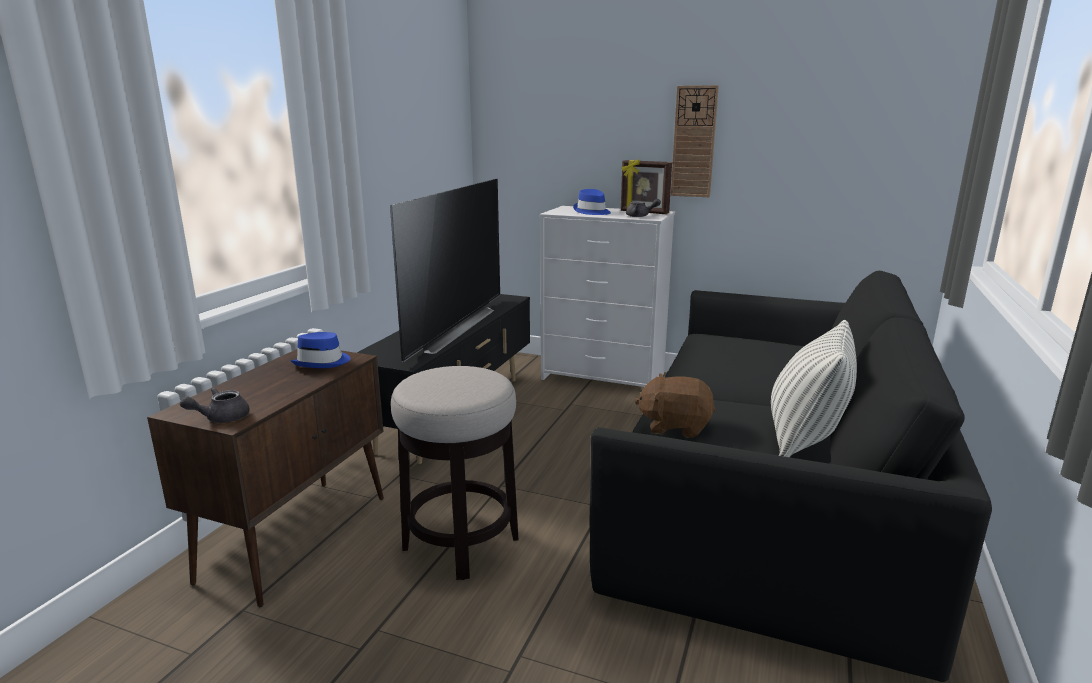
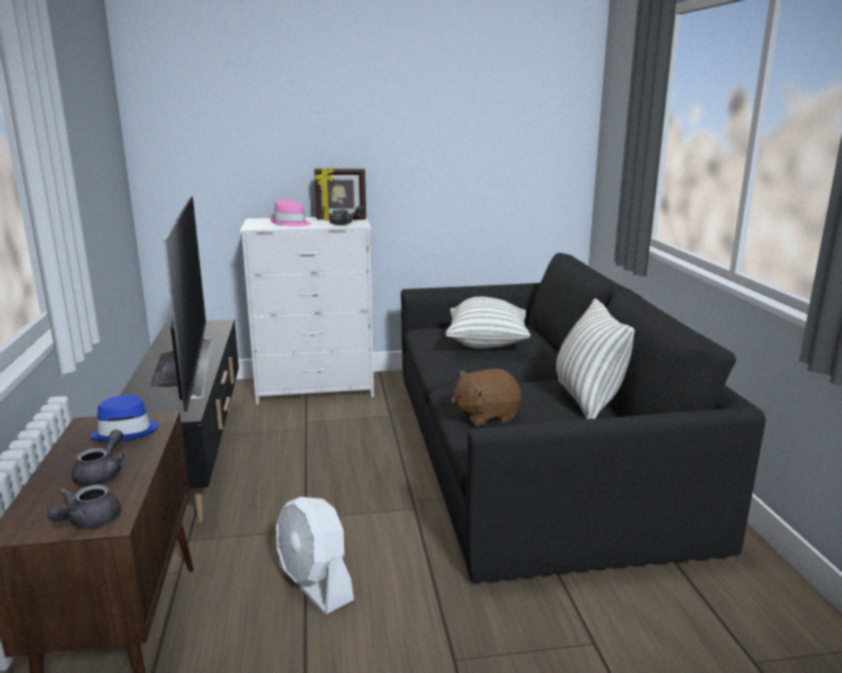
camera: 30 degrees left, 0 degrees up
(271, 388) = (102, 474): none -> grey teapot
(461, 542) = (315, 584): stool -> white fan
(592, 212) = (290, 223): blue hat -> pink hat
(694, 142) = (376, 148): wall clock -> none
(752, 359) = (487, 344): none -> pillow

